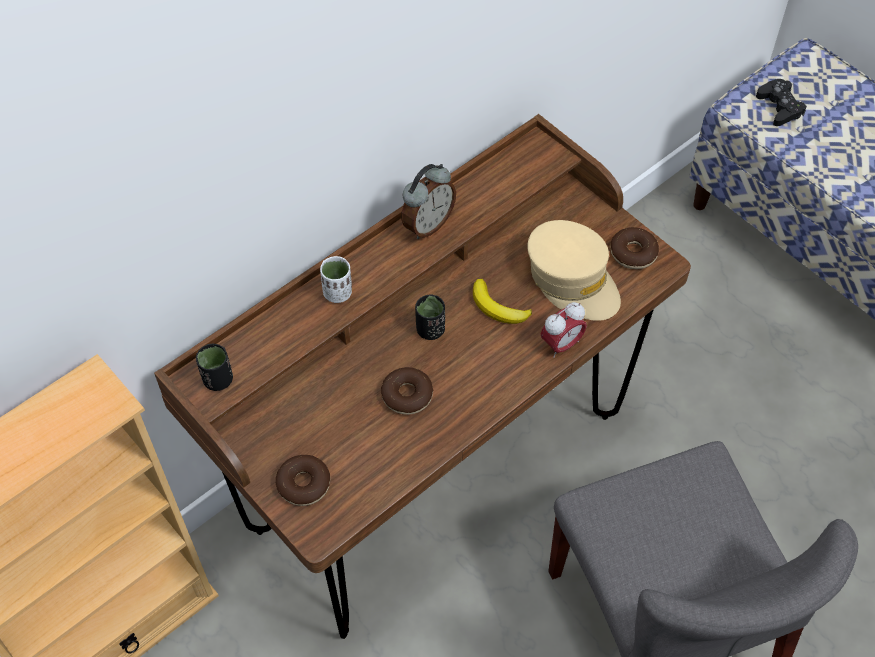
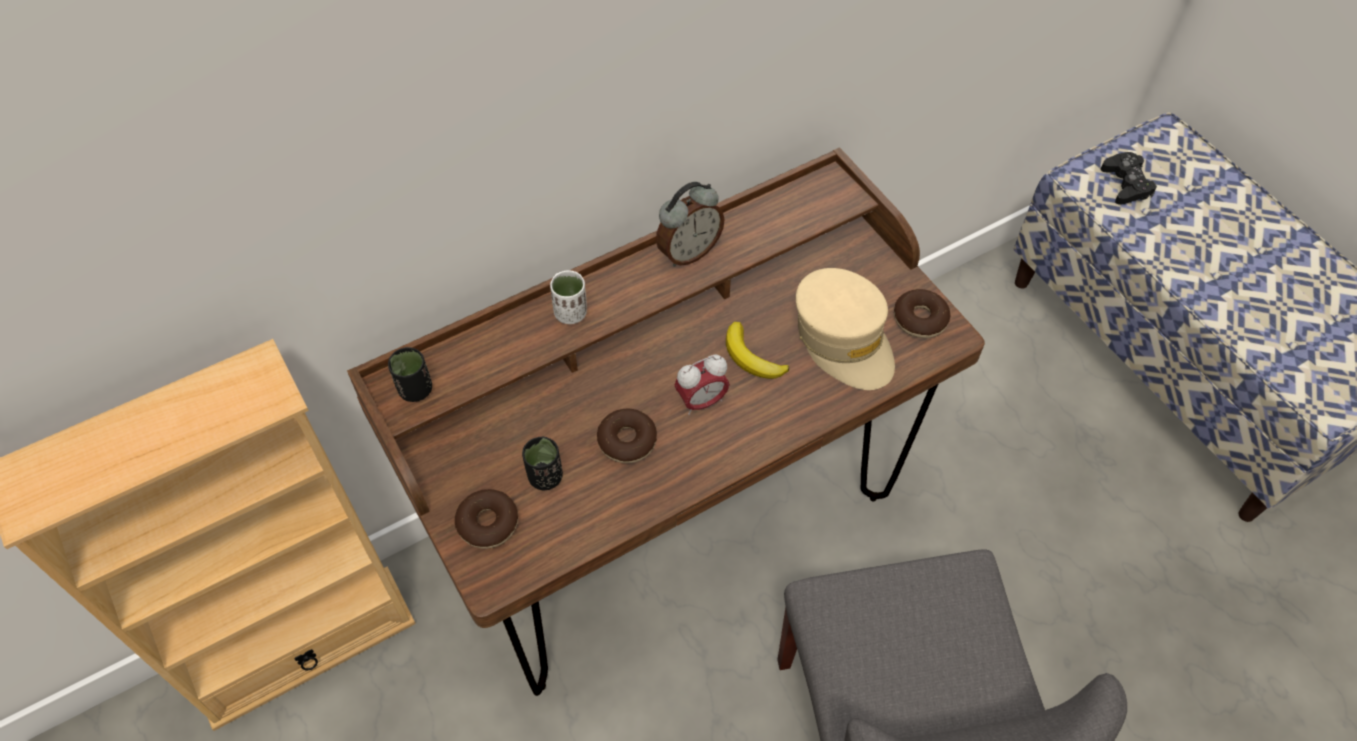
camera: 10 degrees right, 0 degrees up
(430, 330) = (670, 371): black cup -> black cup (545, 476)
(561, 344) = (815, 411): alarm clock -> alarm clock (701, 401)

